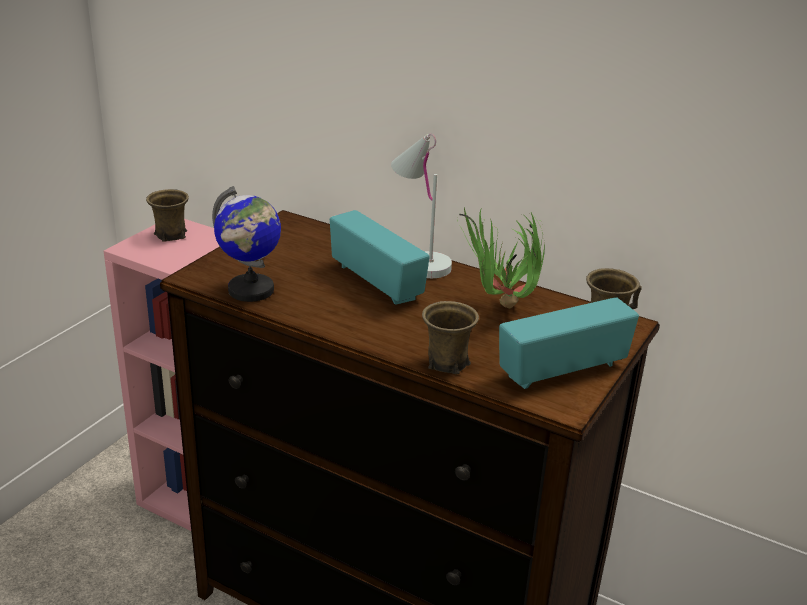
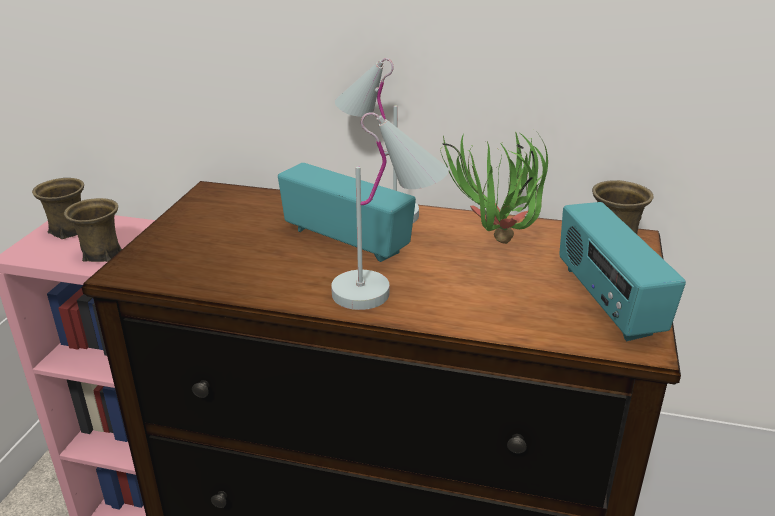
camera: 15 degrees left, 0 degrees up
(251, 290) = (203, 276): globe -> none
(387, 328) = (387, 291): none -> white table lamp
(446, 363) = (478, 319): brown mug -> brown mug (101, 254)
(562, 369) = (606, 301): radio -> radio turned 60 degrees counterclockwise

